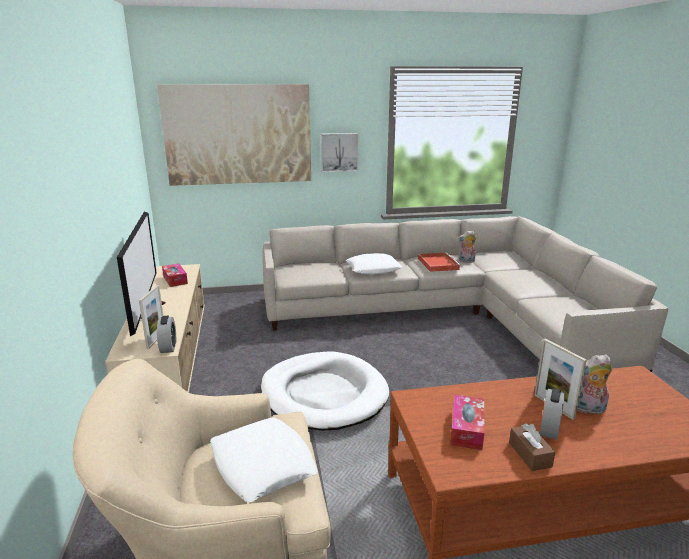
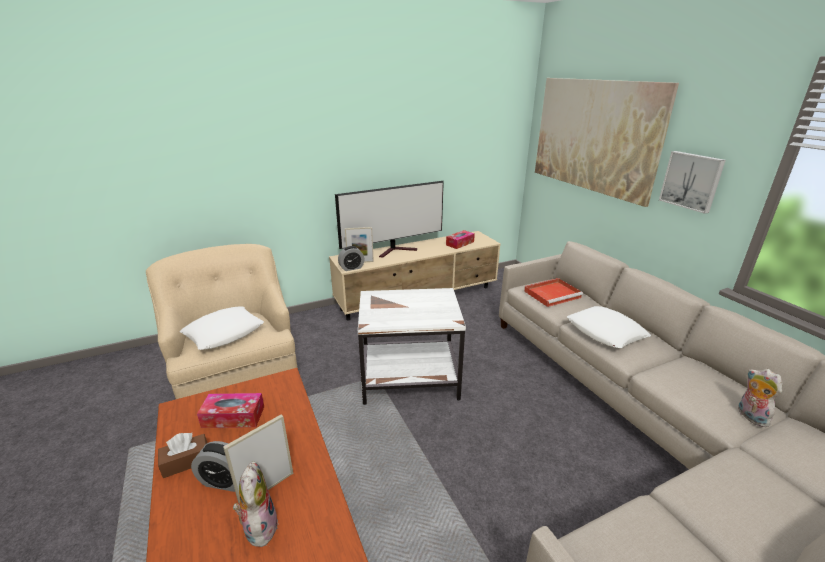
camera: 75 degrees right, 5 degrees up
(323, 394) = (409, 378): white dog bed -> white side table
(437, 263) = (690, 383): red tray -> red tray (553, 294)

